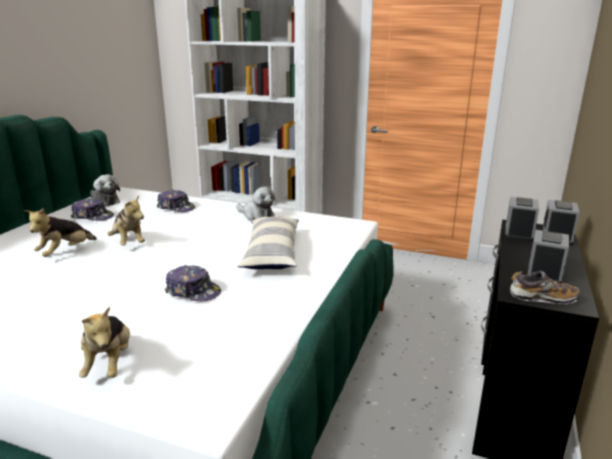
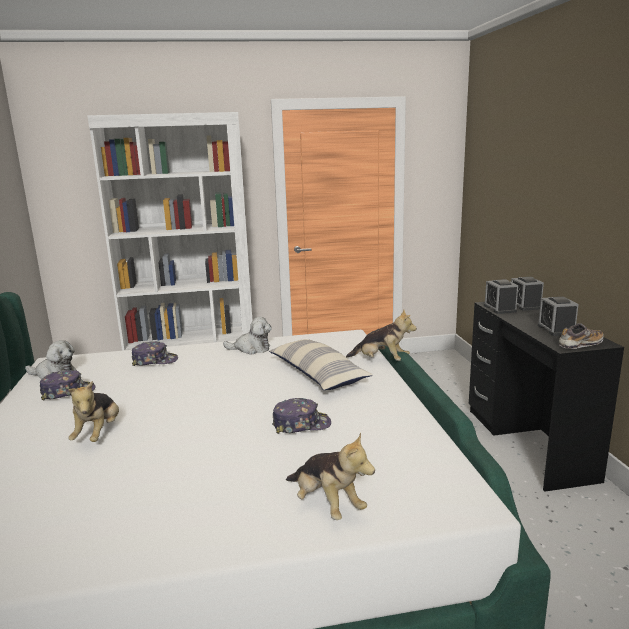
camera: 30 degrees left, 5 degrees down
(128, 242) = (158, 404): plush toy -> plush toy (381, 361)

